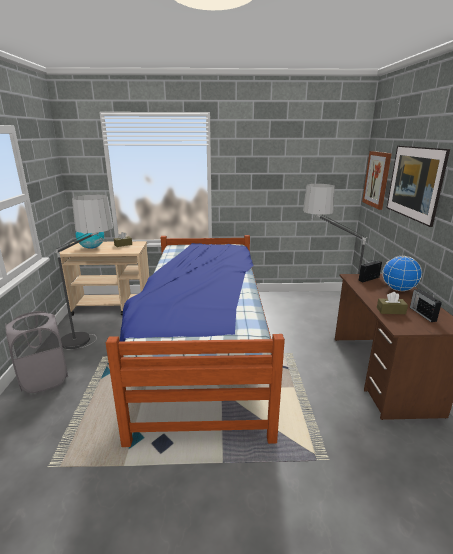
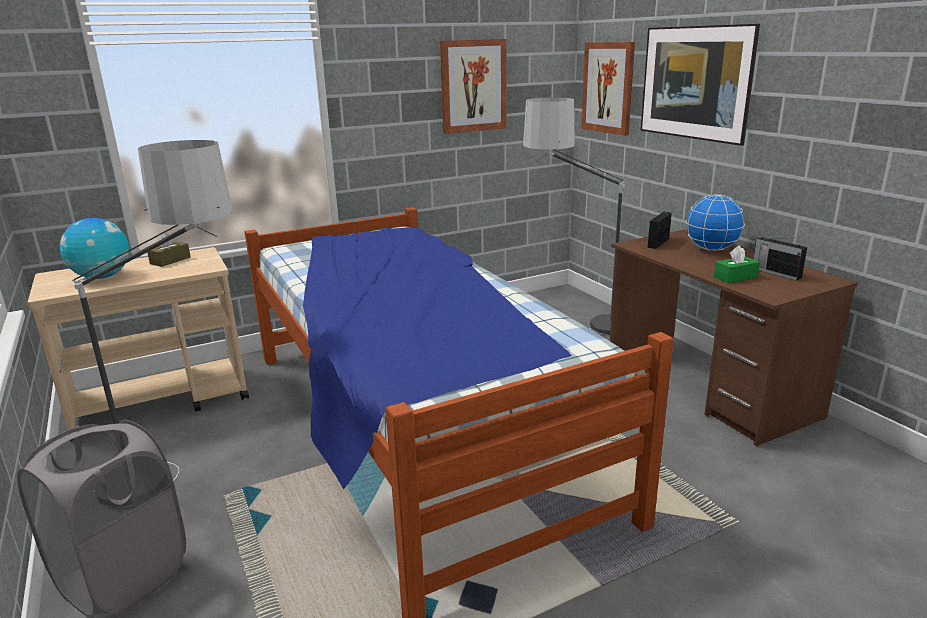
camera: 25 degrees left, 0 degrees up
(295, 172) = (473, 86): none -> picture
(391, 311) = (735, 277): brown tissue box -> green tissue box

